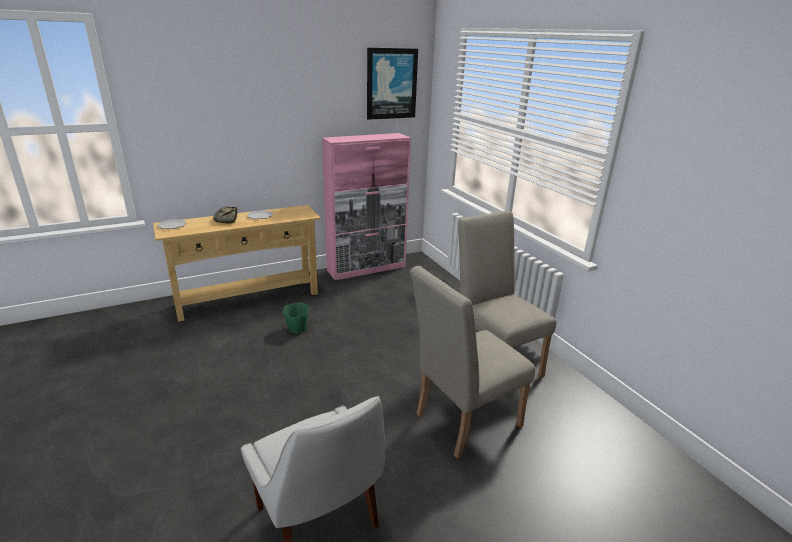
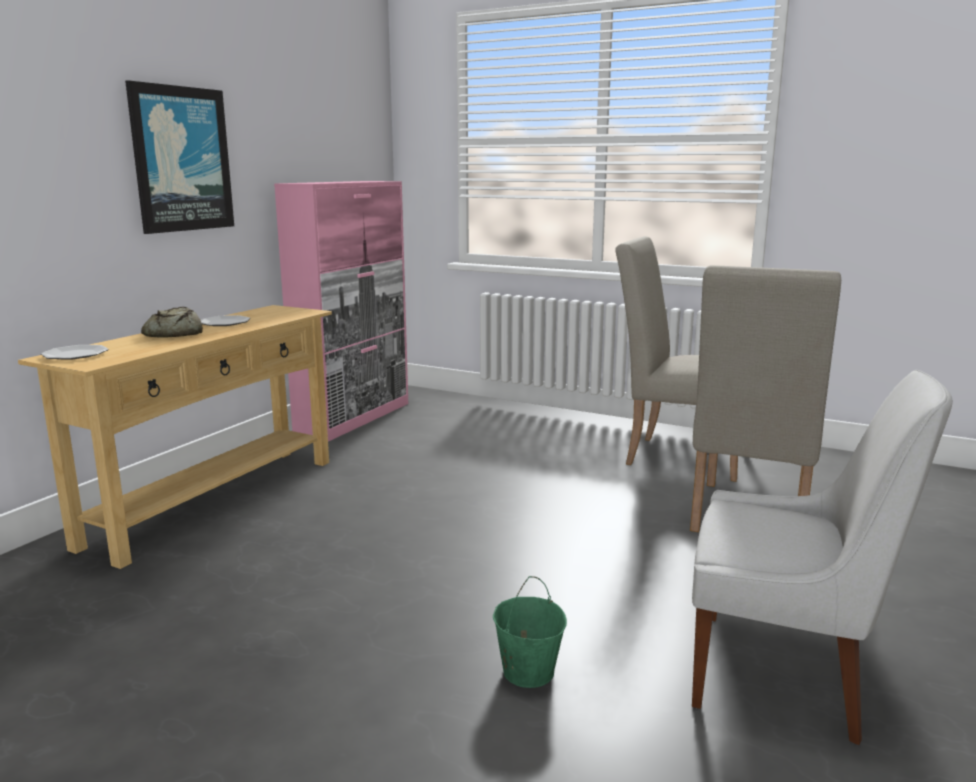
camera: 35 degrees left, 10 degrees down
(297, 328) = (370, 507): green bucket -> green bucket (527, 672)
(391, 84) = (349, 100): picture -> picture (181, 159)

